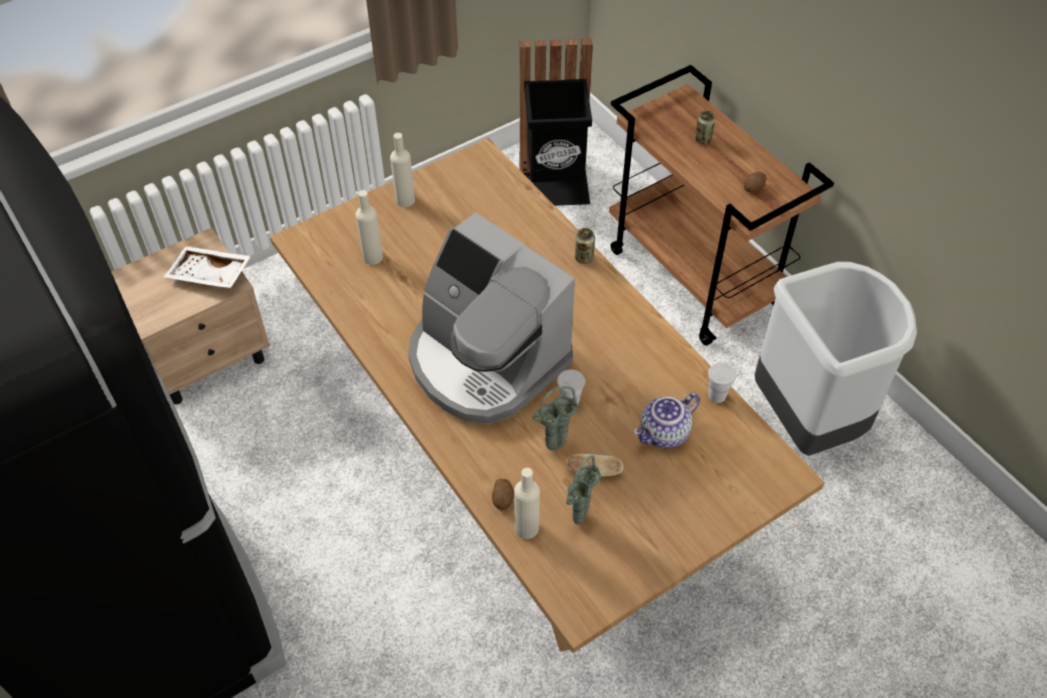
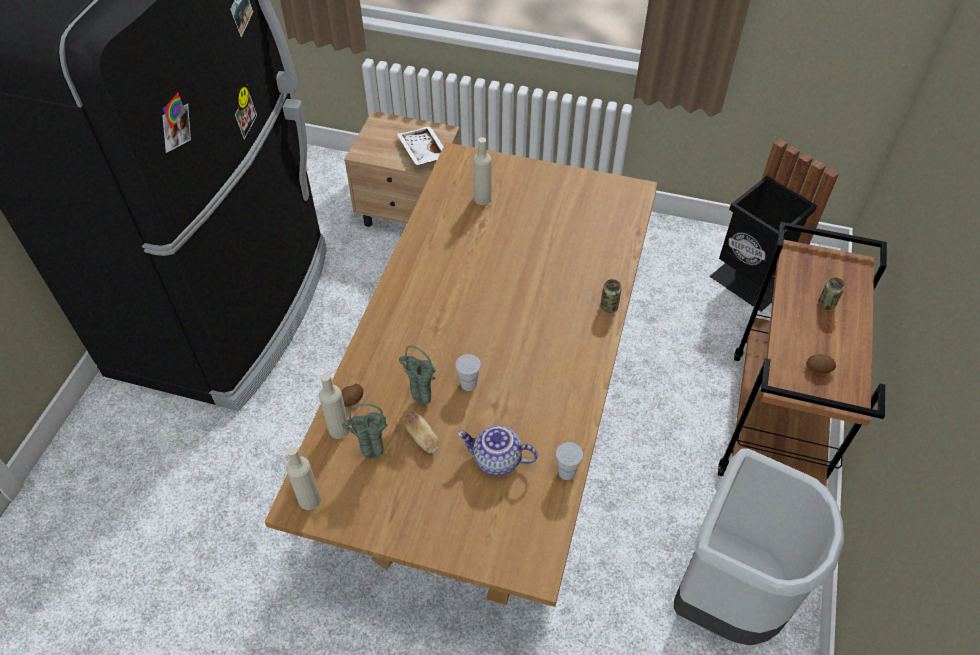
camera: 50 degrees right, 0 degrees up
(405, 200) = (549, 180): beige bottle -> beige bottle (309, 499)
(485, 361) = (456, 314): coffee machine -> none

